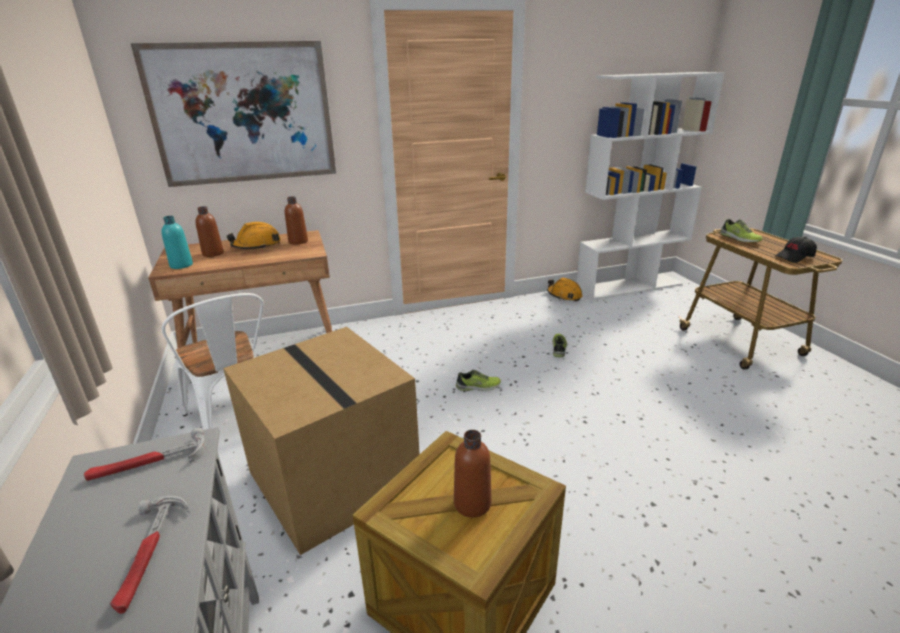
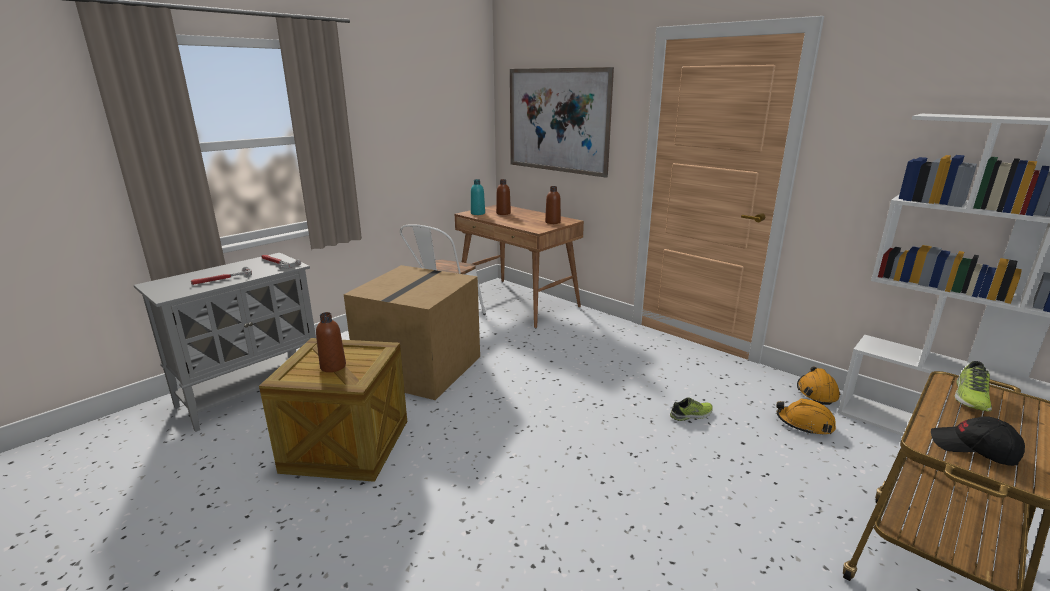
camera: 60 degrees right, 5 degrees down
(256, 245) = (530, 217): orange hard hat -> orange hard hat (804, 424)
(478, 387) = (572, 389): shoe -> none

